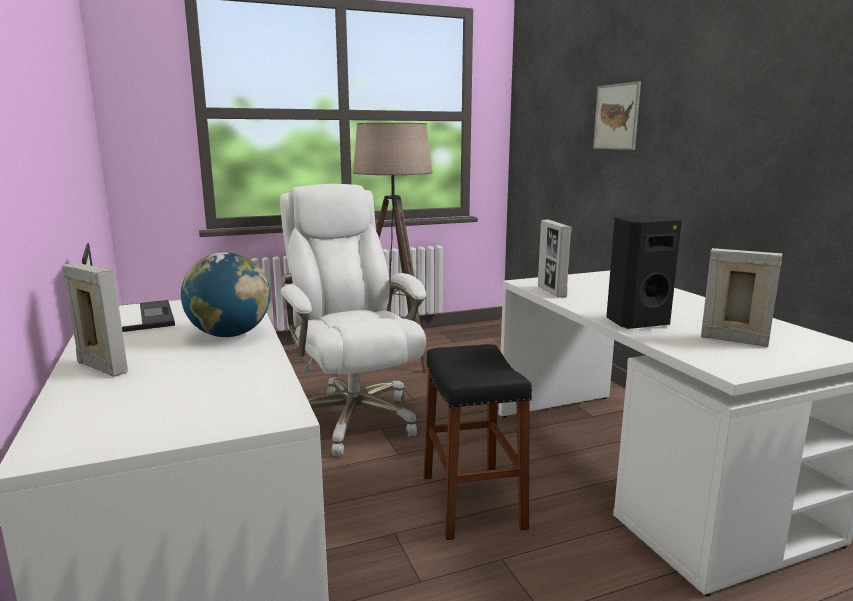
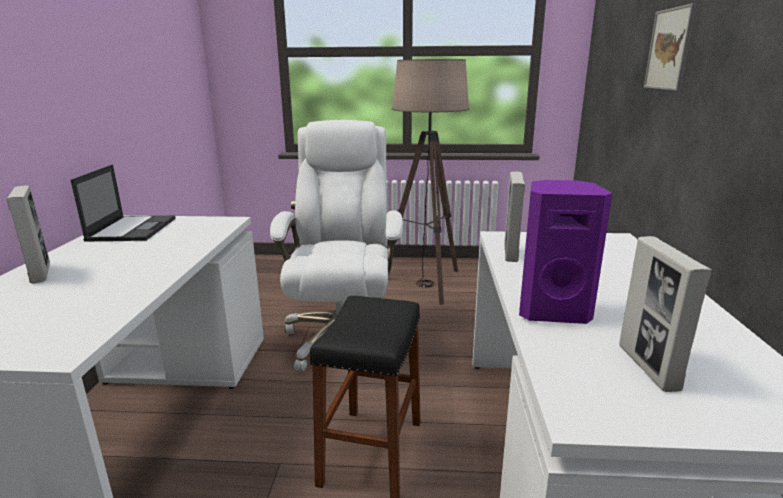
camera: 25 degrees right, 5 degrees up
(230, 335) = (164, 257): globe -> none
(635, 322) = (552, 311): black speaker -> purple speaker
(733, 340) = (648, 367): picture frame -> picture frame turned 150 degrees counterclockwise

